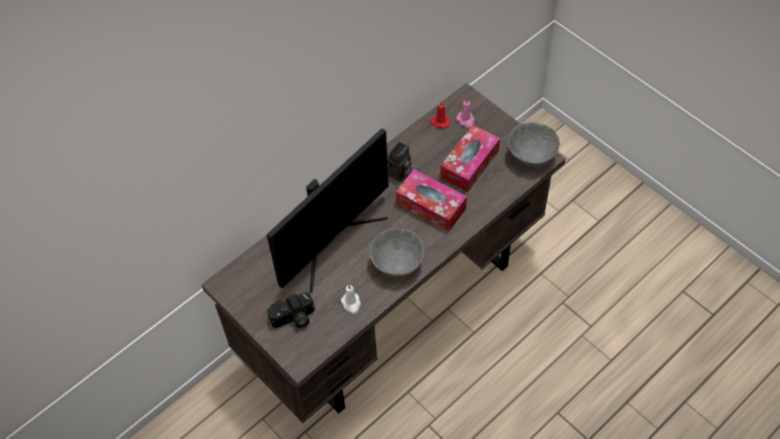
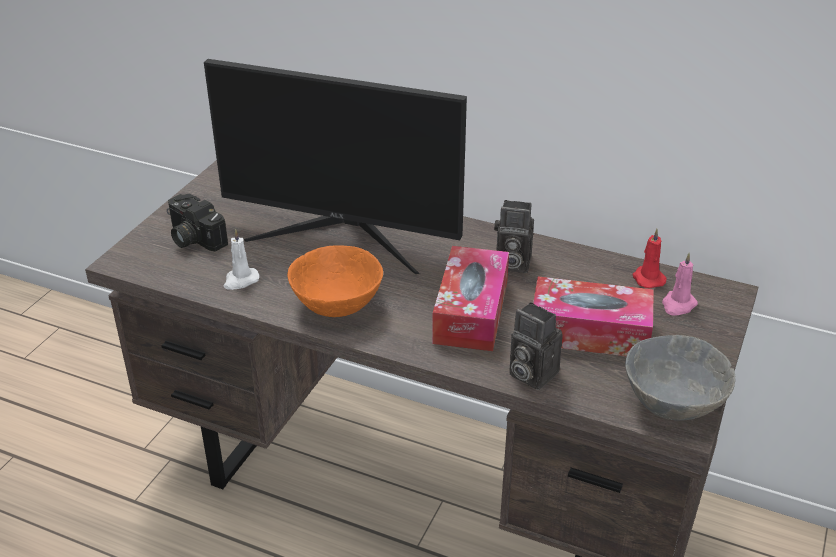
camera: 65 degrees right, 20 degrees down
(397, 263) = (337, 305): grey bowl -> orange bowl
(488, 200) = (529, 373): none -> camera

